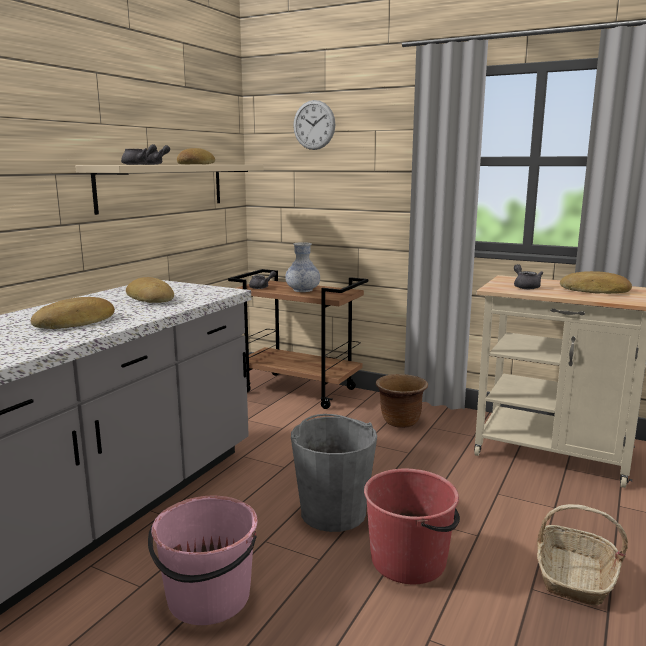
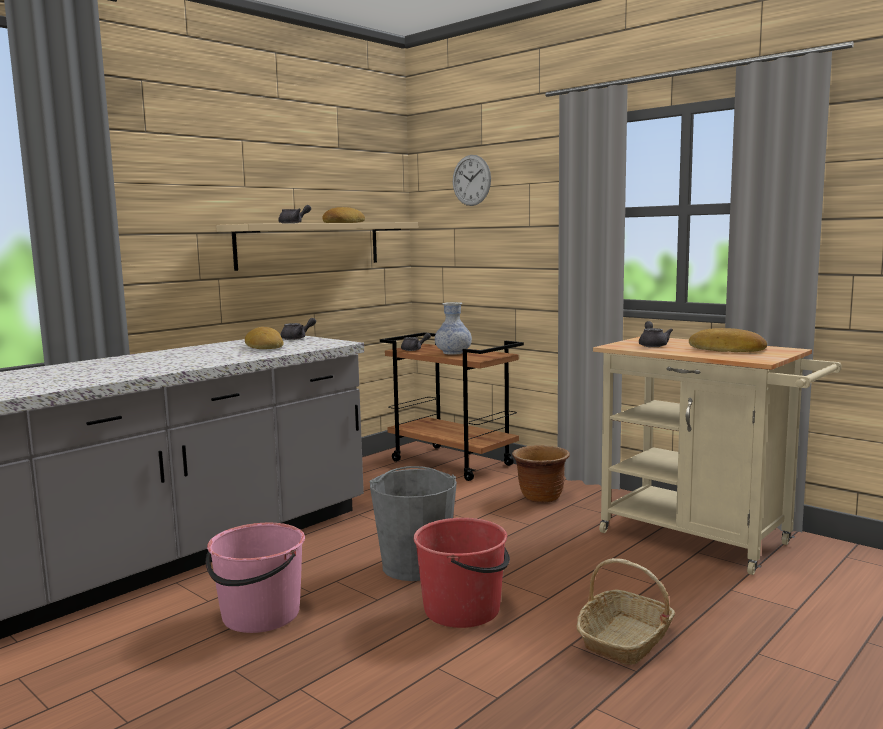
camera: 15 degrees right, 5 degrees down
(77, 322) = (182, 360): bread -> none
(139, 164) = (274, 223): grey teapot -> grey teapot (297, 338)

